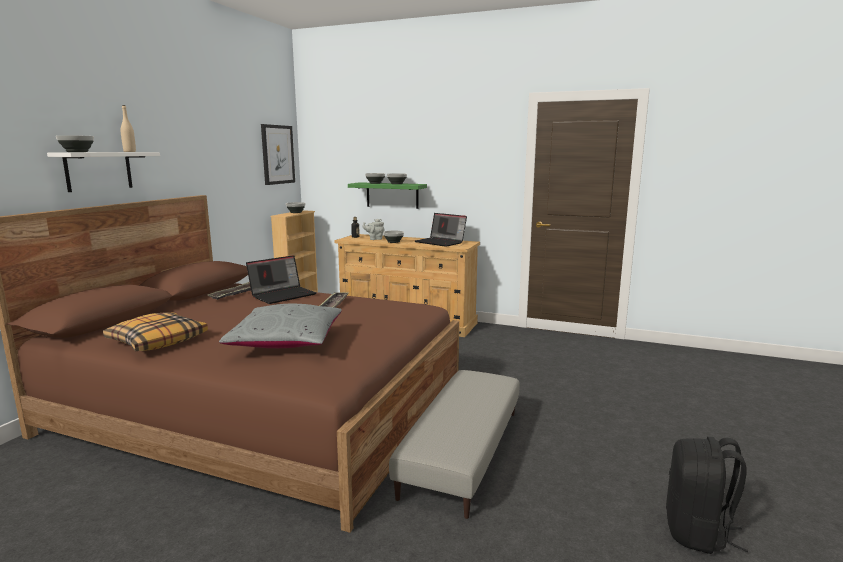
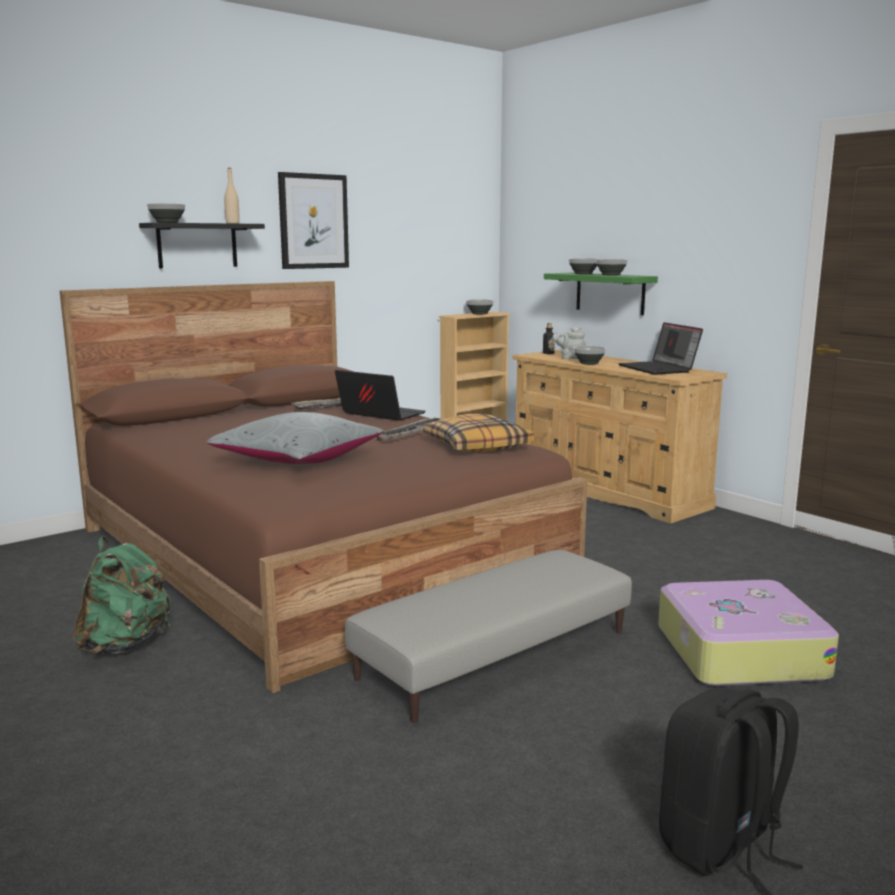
camera: 30 degrees right, 0 degrees up
(99, 171) = (197, 245): white shelf -> black shelf
(157, 341) = (187, 440): pillow -> pillow (477, 446)
(181, 534) = (126, 645): none -> green backpack
(277, 154) = (460, 231): picture -> picture (313, 221)
(283, 295) = (379, 414): laptop -> laptop turned 135 degrees counterclockwise
(580, 409) = (738, 651): none -> suitcase

